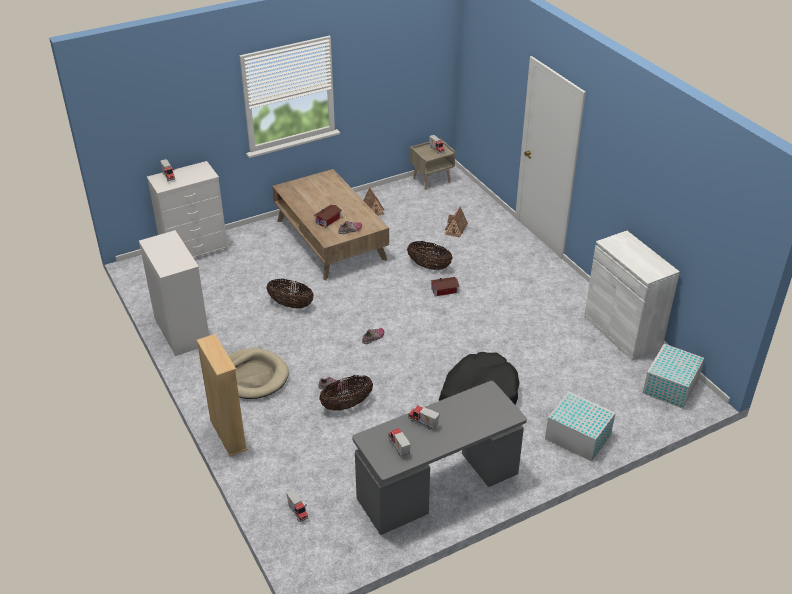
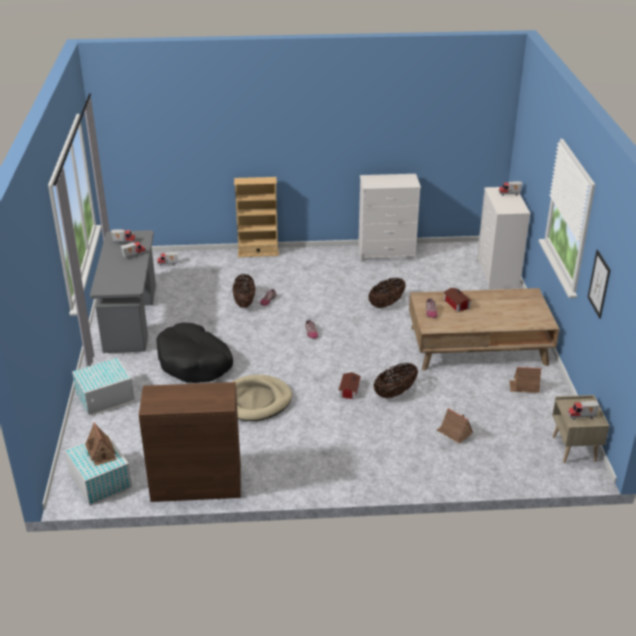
camera: 115 degrees right, 5 degrees down
(252, 376) = (310, 271): beige dog bed -> beige dog bed (255, 401)
(375, 85) = (599, 284): none -> picture
(622, 332) = (196, 484): white cabinet -> brown cabinet
(669, 363) = (101, 452): none -> toy house

